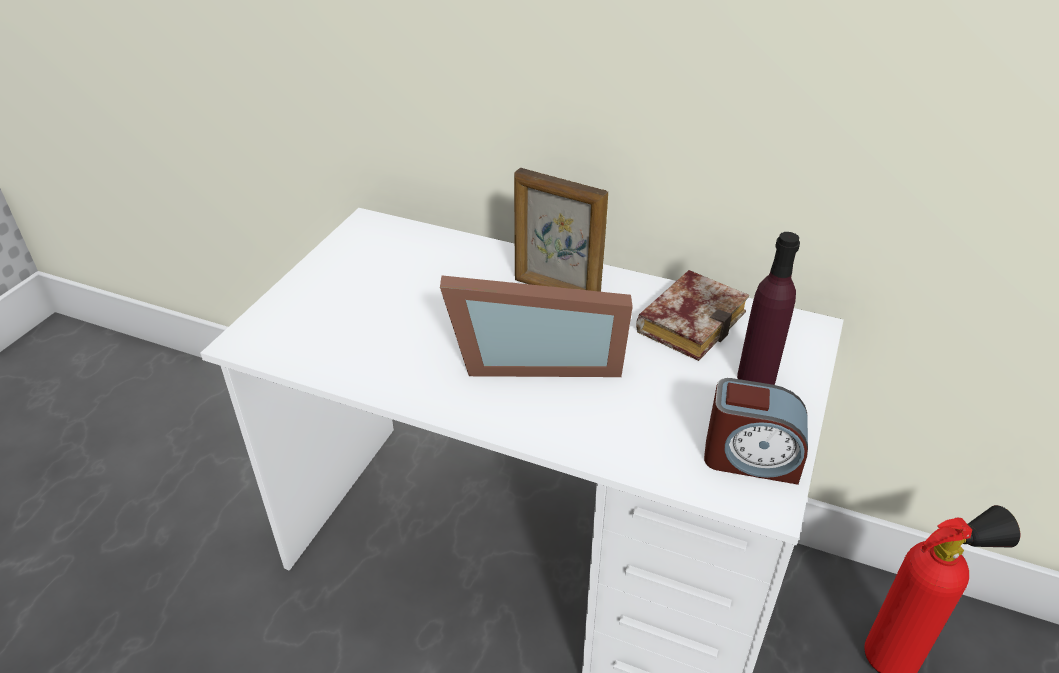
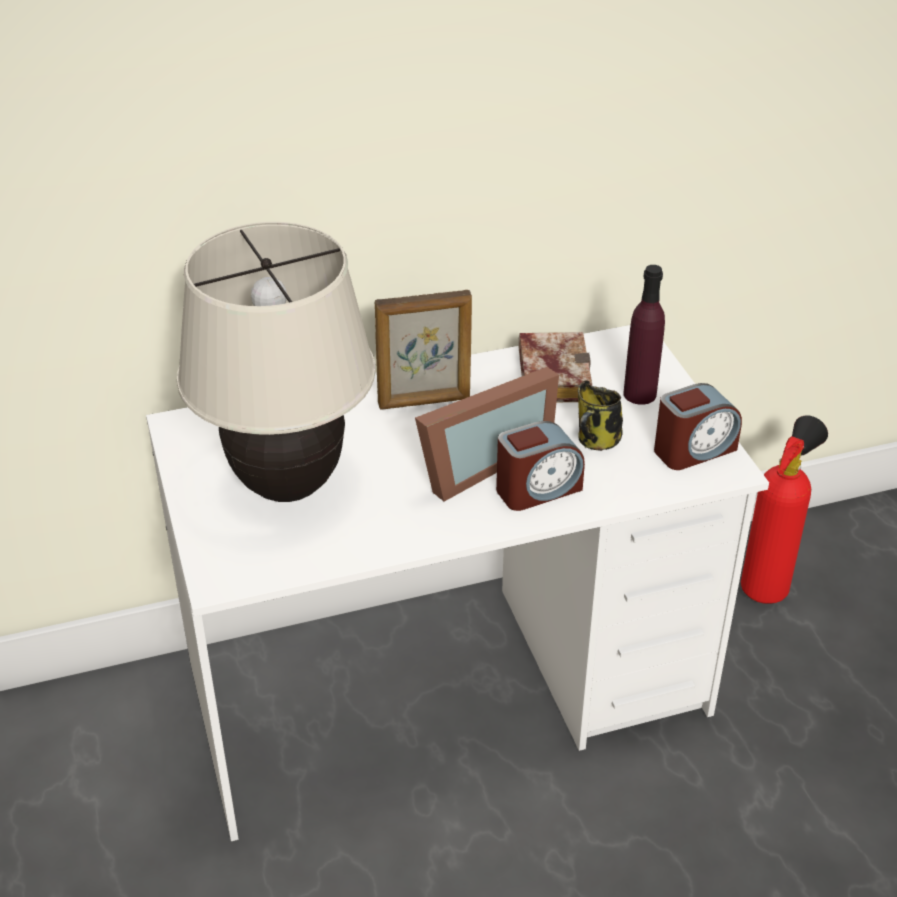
camera: 40 degrees left, 0 degrees up
(376, 302) = (289, 486): none -> beige table lamp
(557, 410) = (537, 489): none -> alarm clock
(662, 398) = (596, 441): none -> mug

